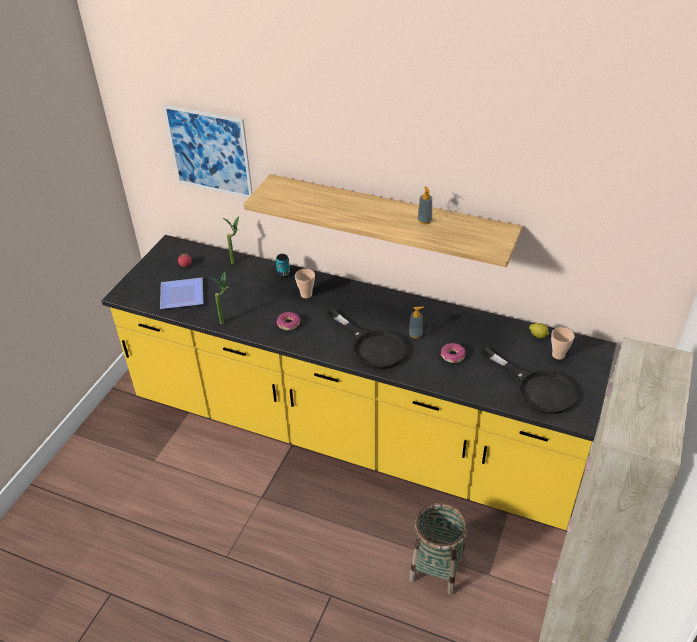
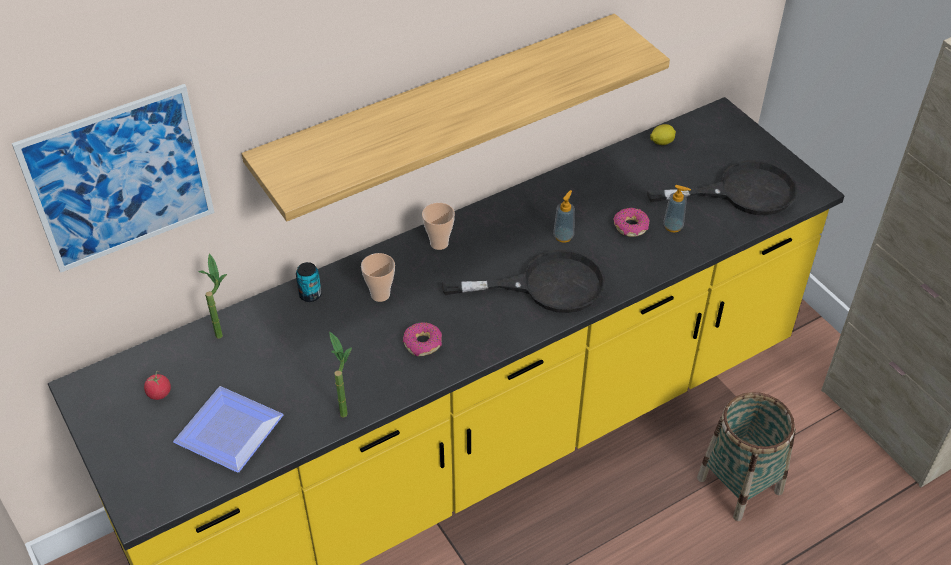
camera: 55 degrees left, 5 degrees up
(424, 220) = (523, 75): soap dispenser -> soap dispenser (673, 226)
(558, 355) = (705, 147): cup -> cup (439, 243)

